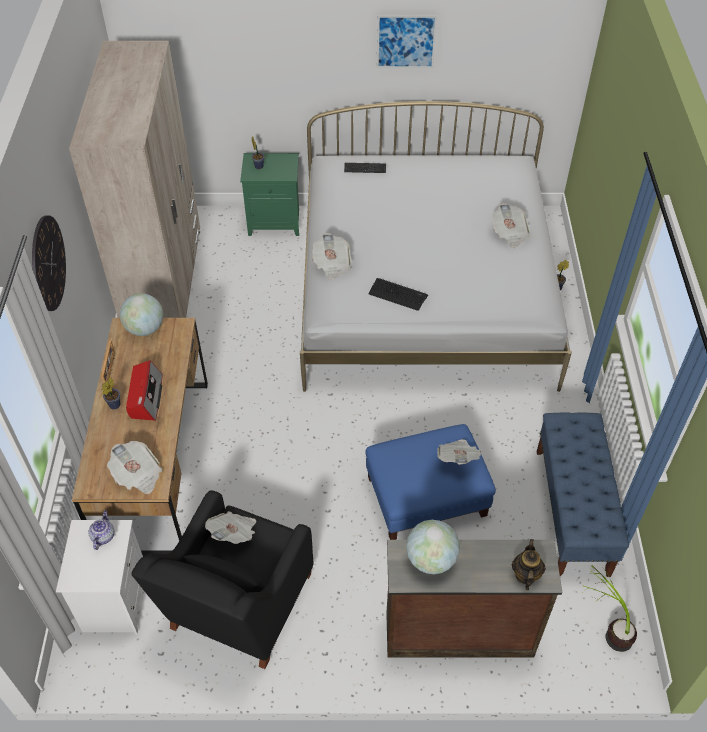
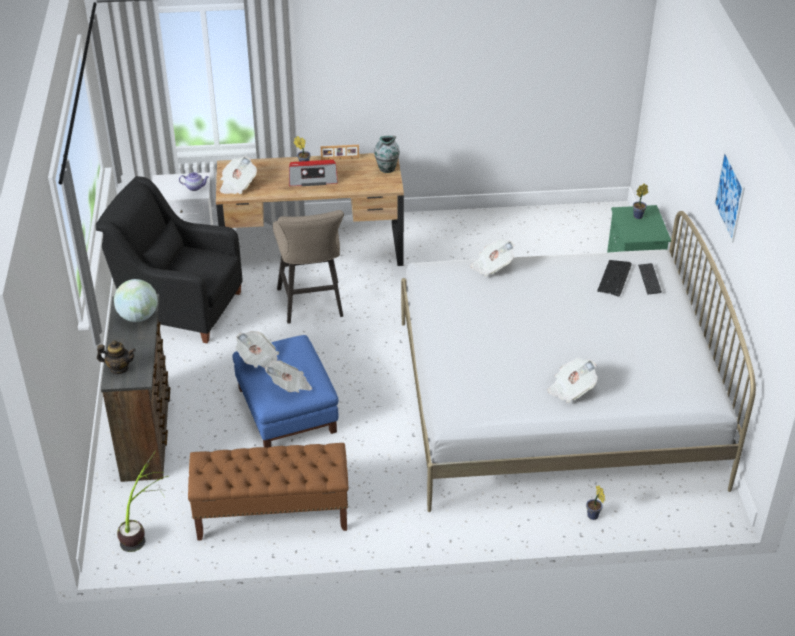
camera: 85 degrees right, 10 degrees down
(48, 263) = (355, 52): wall clock -> none
(145, 329) = (386, 169): globe -> vase
(165, 283) = (522, 225): beige wardrobe -> none
(234, 533) = (207, 258): newspaper -> newspaper (258, 360)
(260, 468) = (312, 306): none -> beige stool
(397, 294) = (458, 310): keyboard -> keyboard (614, 278)
(572, 511) = (271, 514): blue bench -> brown bench

